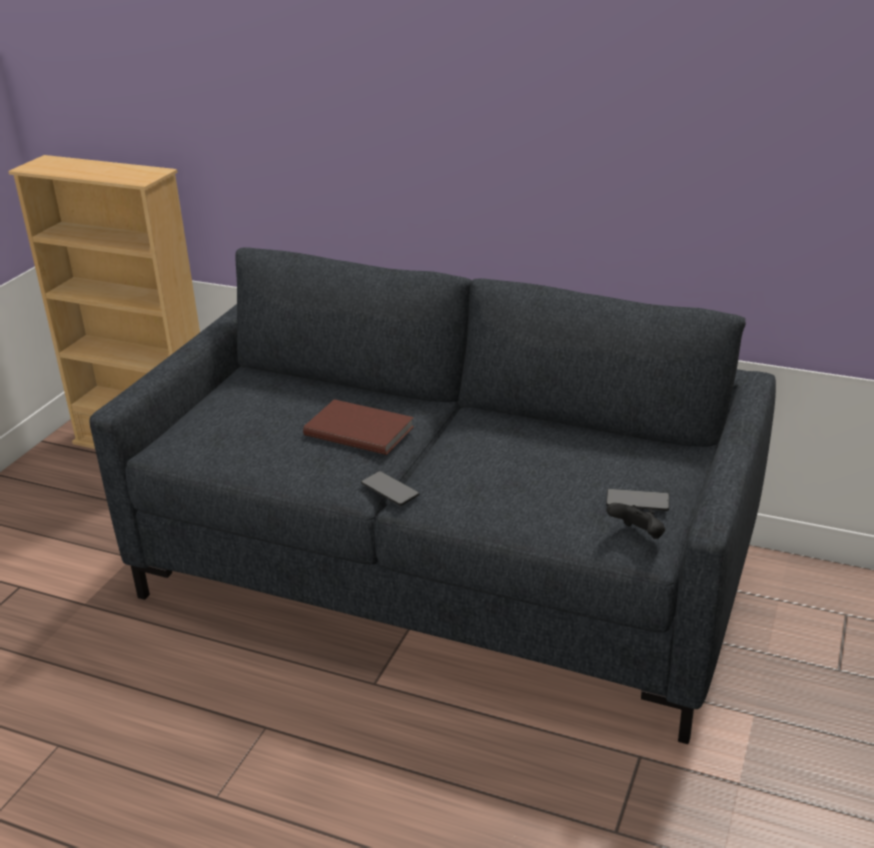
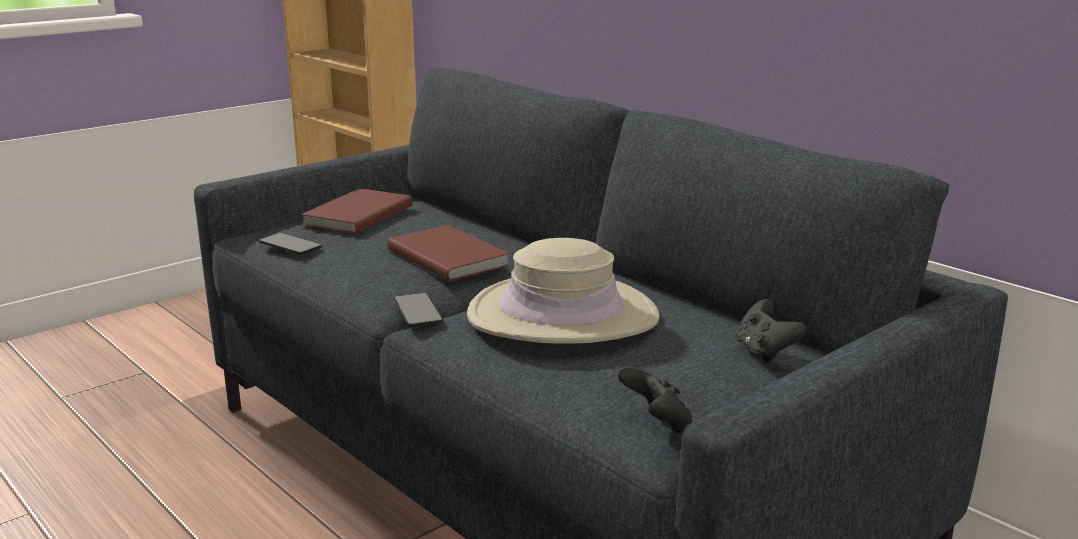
camera: 25 degrees right, 10 degrees down
(233, 405) = (355, 216): none -> brown book
(498, 464) = (562, 315): none -> beige hat
(637, 501) = (695, 389): phone -> phone (290, 245)
(652, 458) = (765, 352): none -> black game controller

